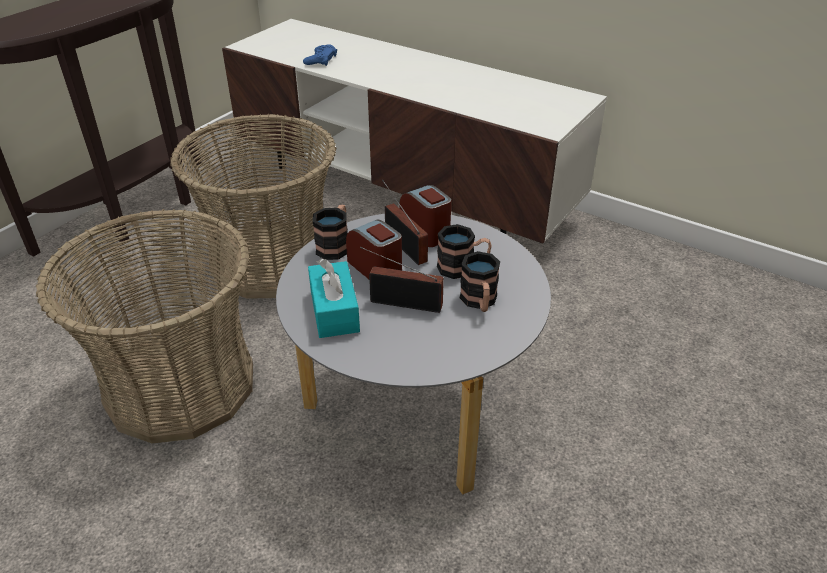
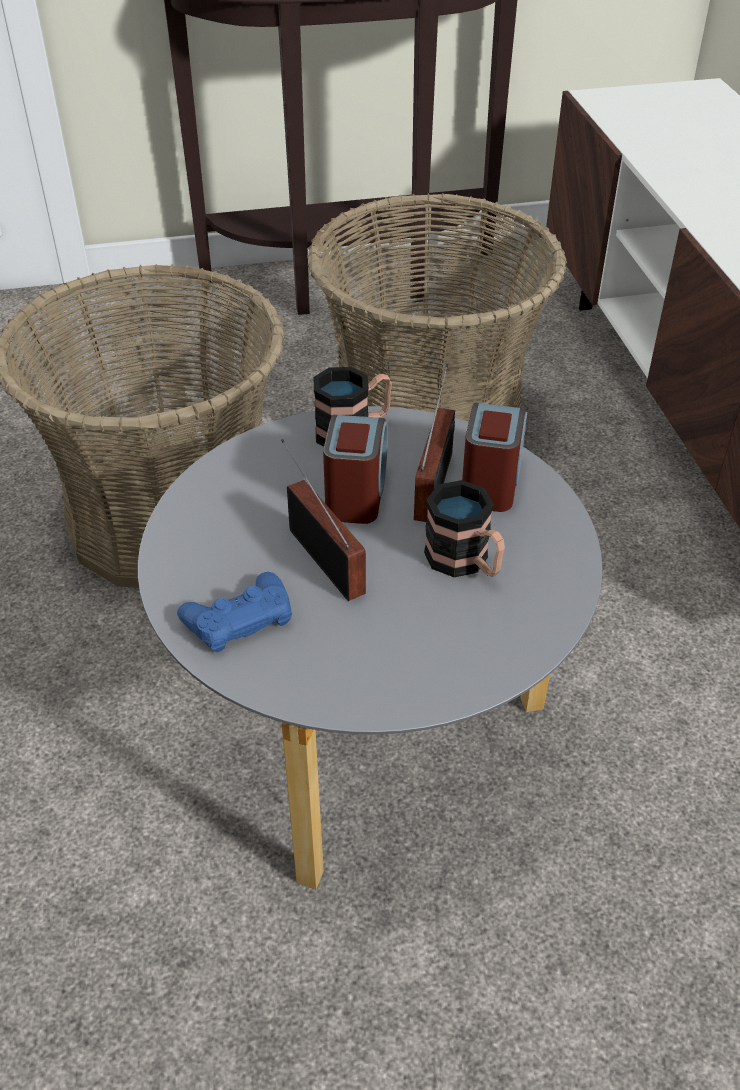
camera: 45 degrees right, 5 degrees up
(320, 60) = (674, 156): blue game controller -> blue game controller (239, 618)
(334, 311) = (236, 514): turquoise tissue box -> none
(479, 302) = (418, 624): mug -> none

